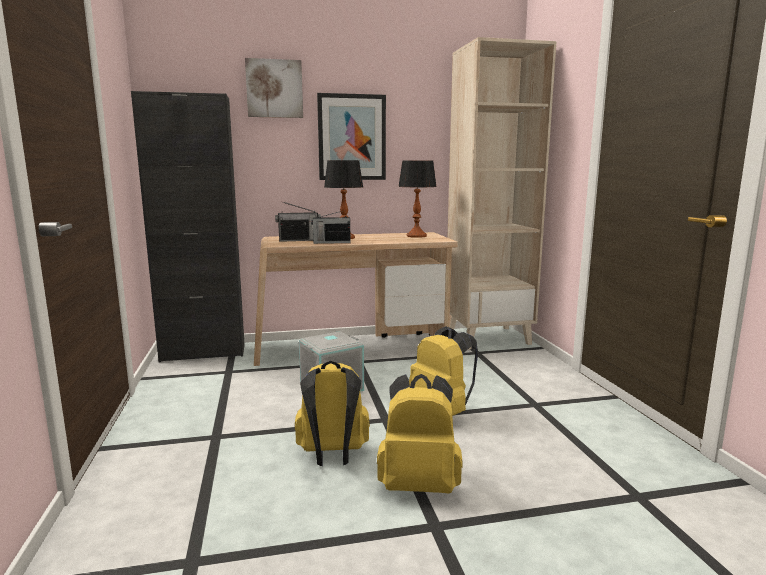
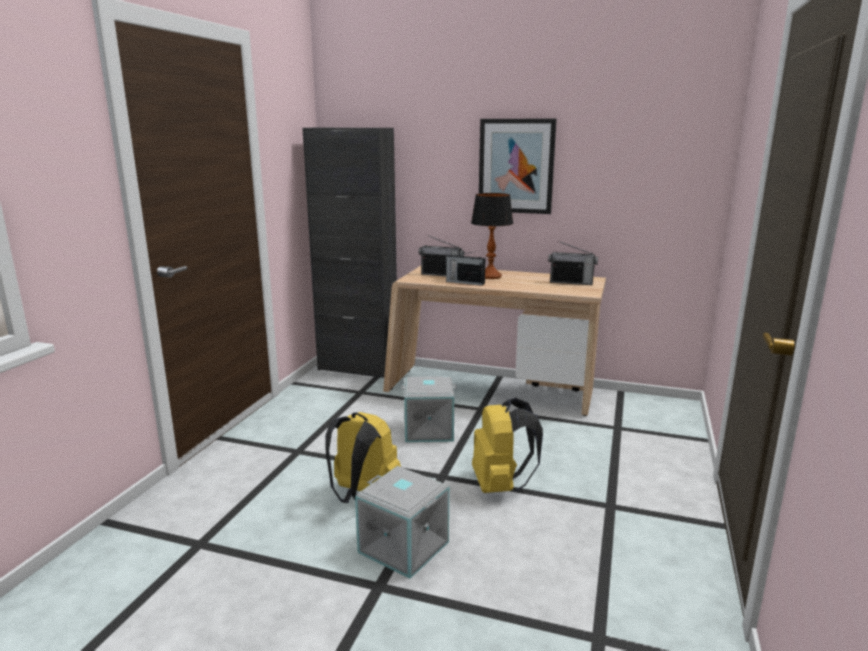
camera: 30 degrees right, 5 degrees up
(274, 89) = (438, 115): picture -> none
(416, 236) = (571, 282): table lamp -> radio
(419, 484) = (405, 546): yellow backpack -> grey storage box
(488, 337) = (653, 412): beige bookcase -> none

